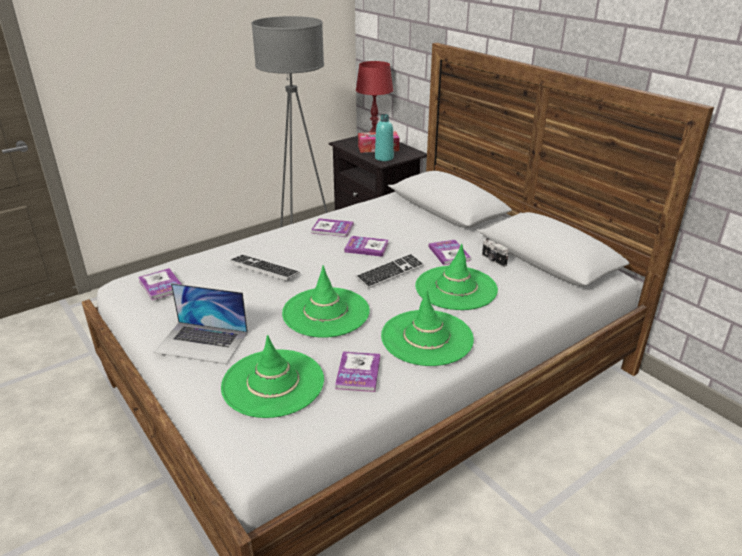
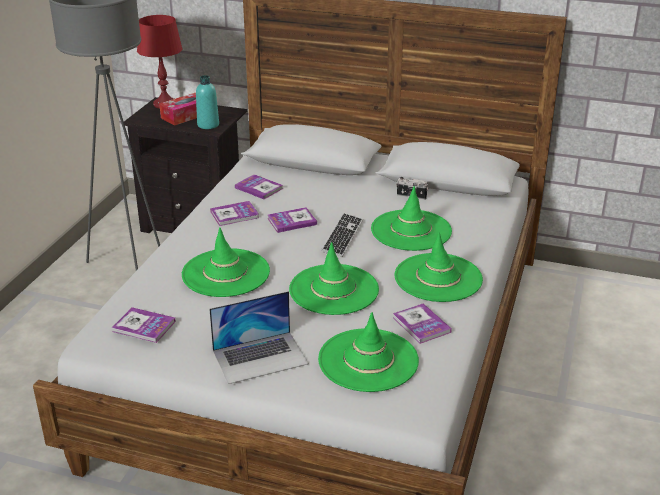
camera: 35 degrees left, 0 degrees up
(264, 268) = (226, 273): keyboard -> green hat
(449, 253) = (369, 203): book -> book (259, 188)

